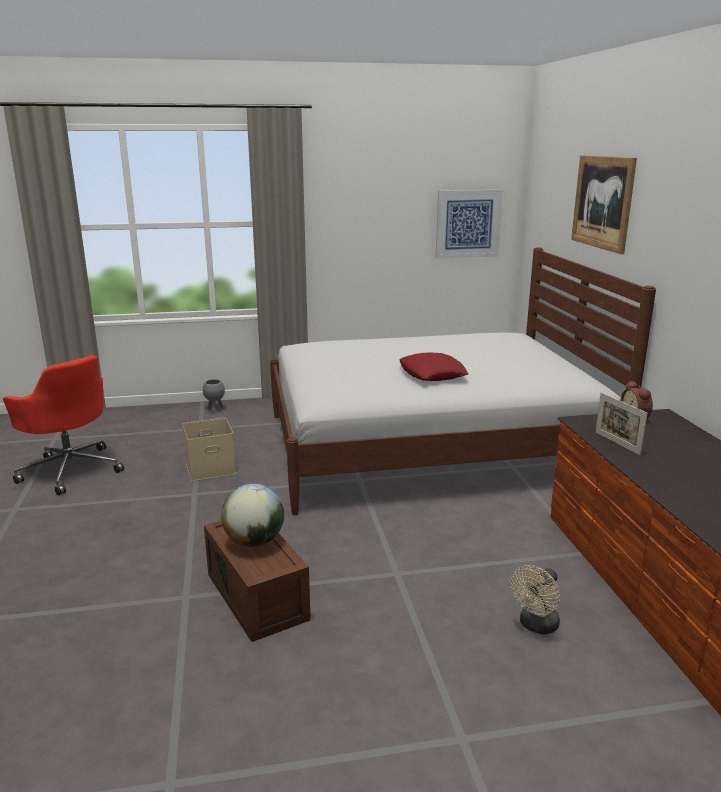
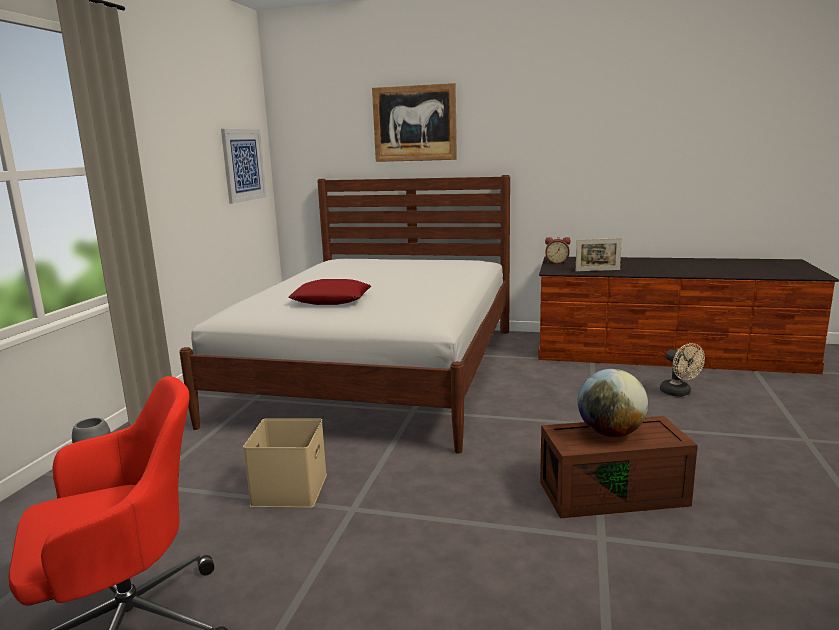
camera: 65 degrees left, 5 degrees down
(432, 374) = (414, 283): red pillow -> red pillow (331, 299)

